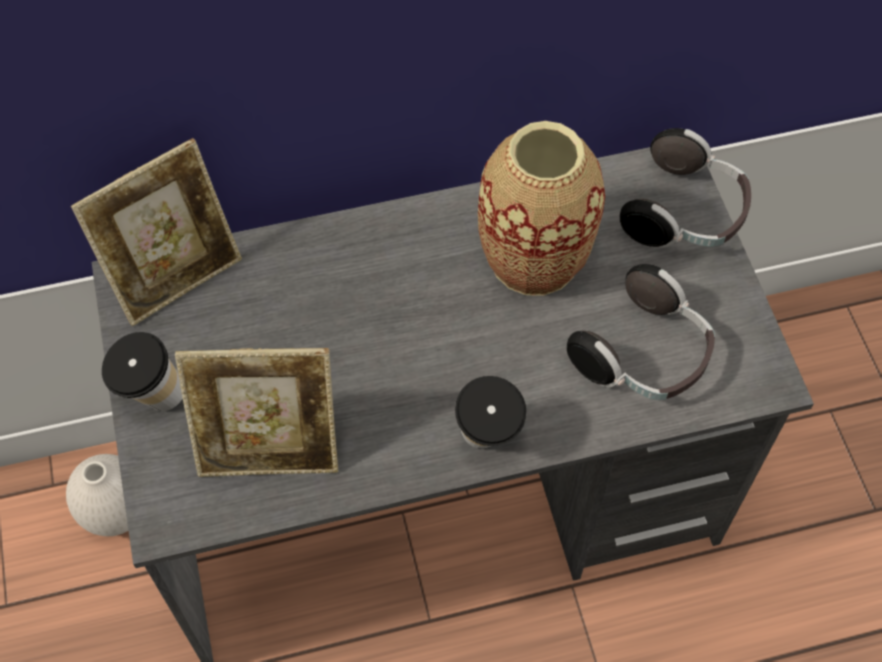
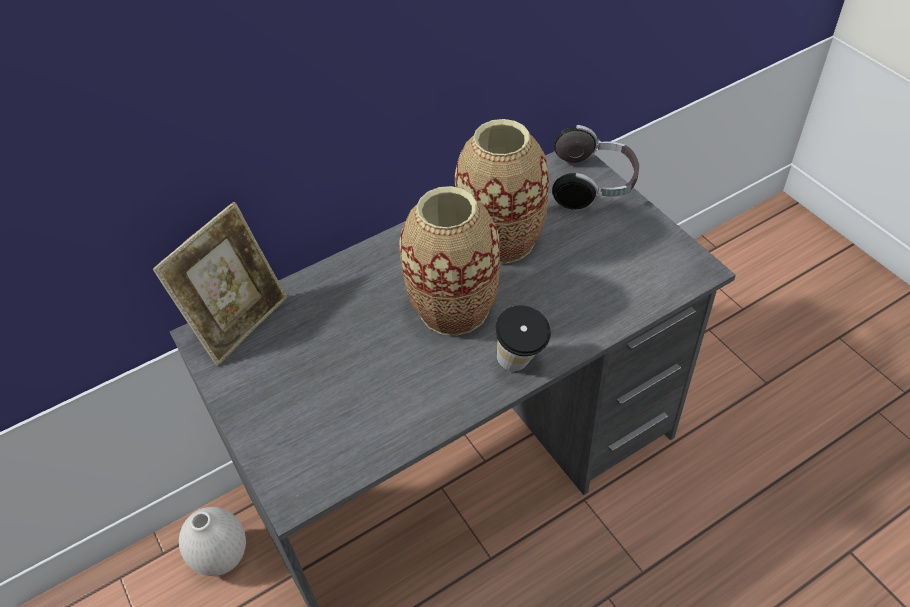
camera: 15 degrees left, 10 degrees down
(152, 399) = (252, 411): cup -> none
(270, 449) = (358, 419): picture frame -> none
(437, 337) = (454, 308): none -> vase
(644, 356) = (607, 278): headphones -> none

